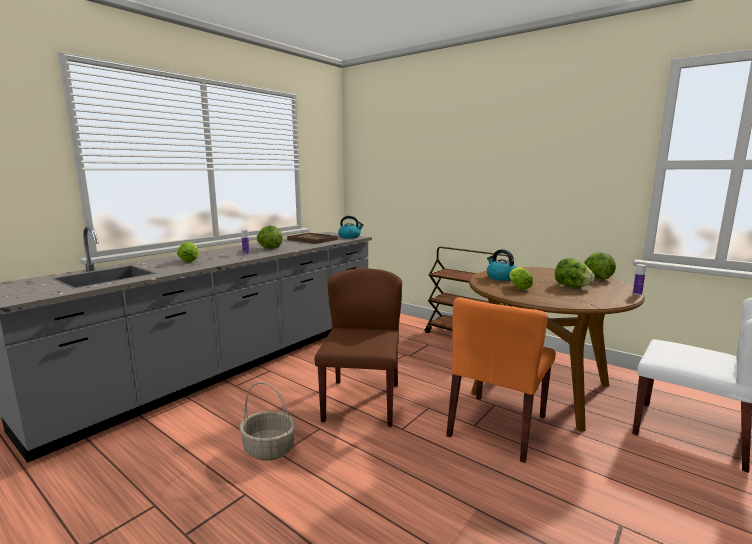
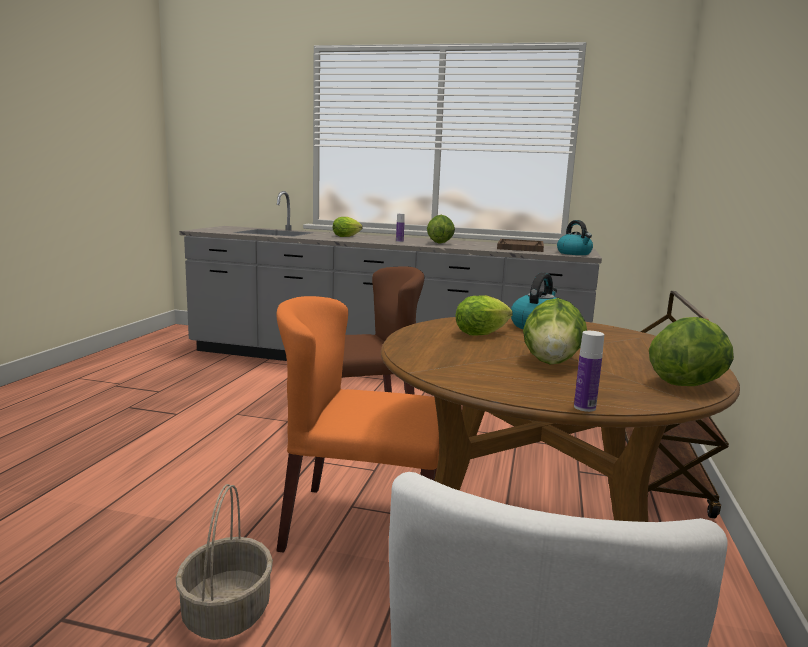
camera: 65 degrees right, 0 degrees up
(268, 449) = (241, 408): basket -> basket (226, 611)

